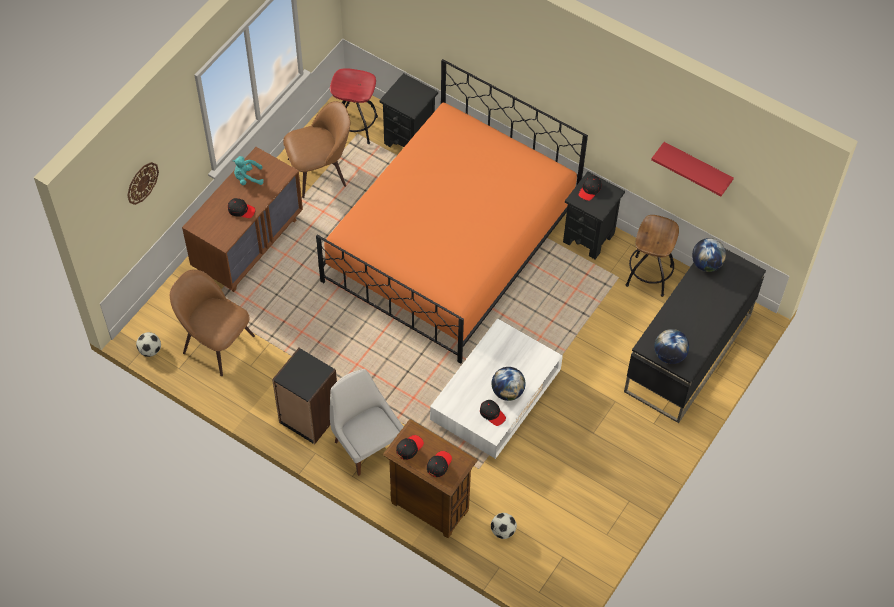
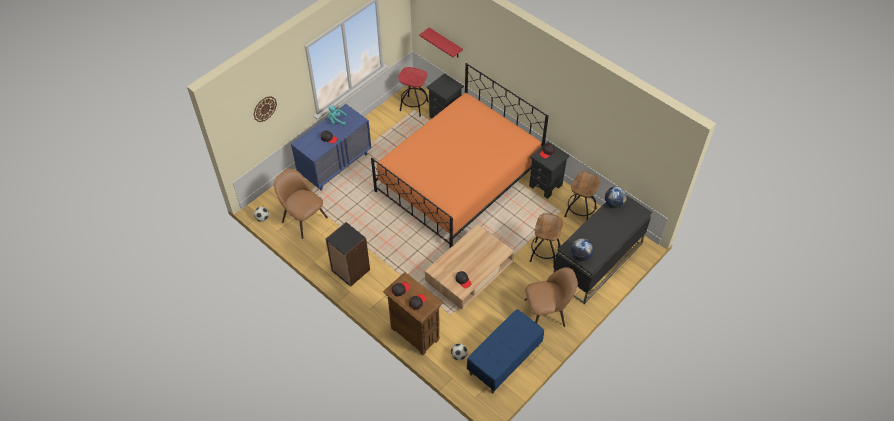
camera: 10 degrees right, 5 degrees down
(248, 245) = (335, 165): brown dresser -> blue dresser
(320, 171) = (387, 128): brown chair -> brown chair (546, 312)
(366, 444) = (382, 290): white chair -> none
(495, 398) = (469, 273): white coffee table -> brown coffee table
(507, 391) = (475, 268): globe -> none
(573, 528) = (504, 360): none -> blue bench
(605, 351) = (544, 254): none -> brown stool
(696, 167) = (613, 139): red shelf -> red shelf (445, 43)

